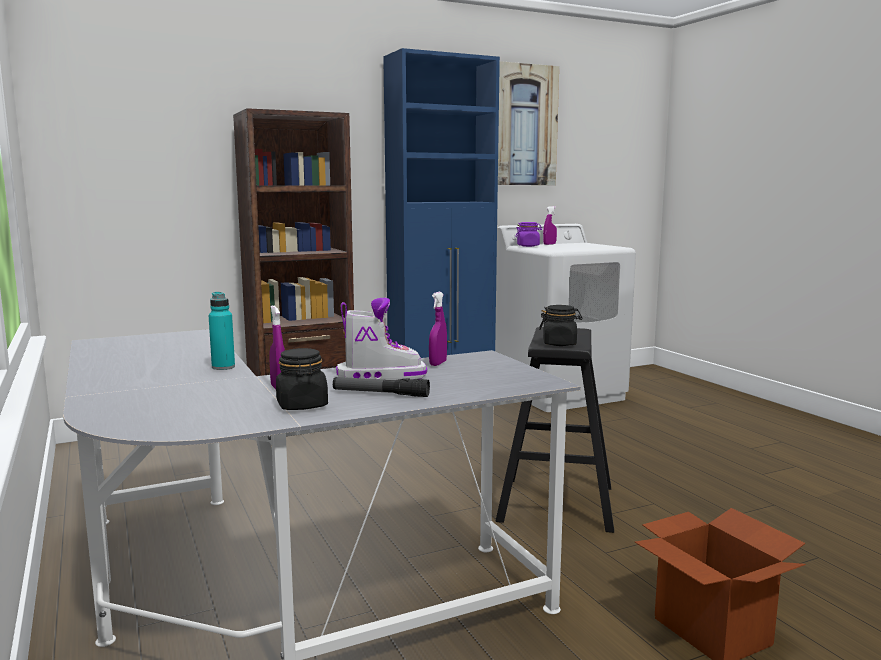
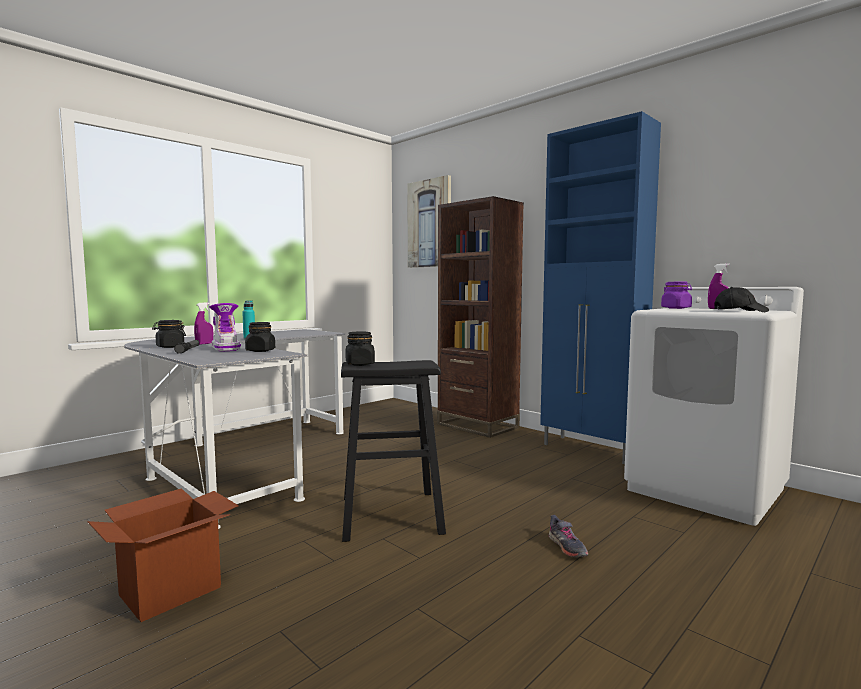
camera: 70 degrees right, 5 degrees down
(438, 363) = (260, 351): purple spray bottle -> black jar
(521, 125) = (721, 174): picture -> picture (429, 223)
(596, 246) = (740, 311): none -> black cap
(645, 452) = (567, 547): none -> grey shoe

